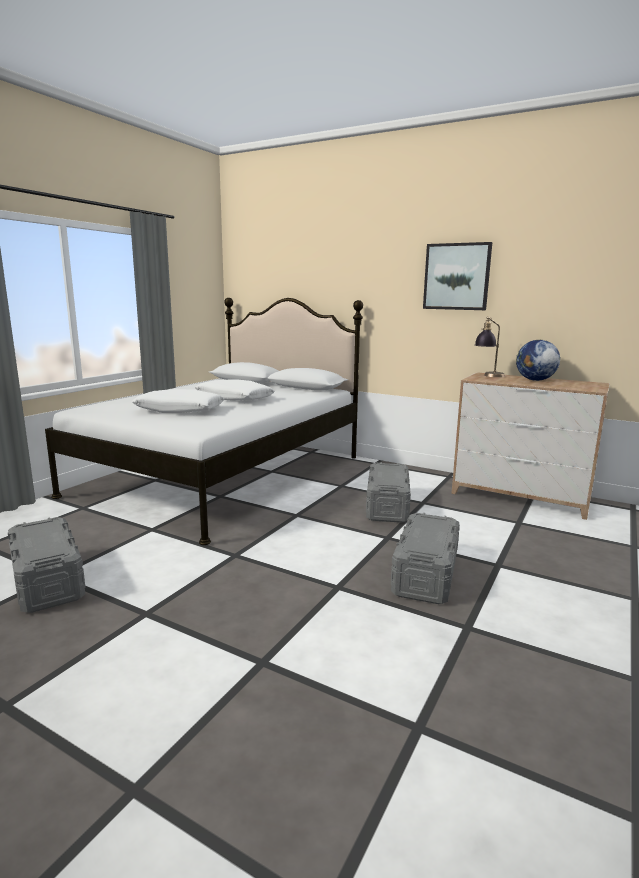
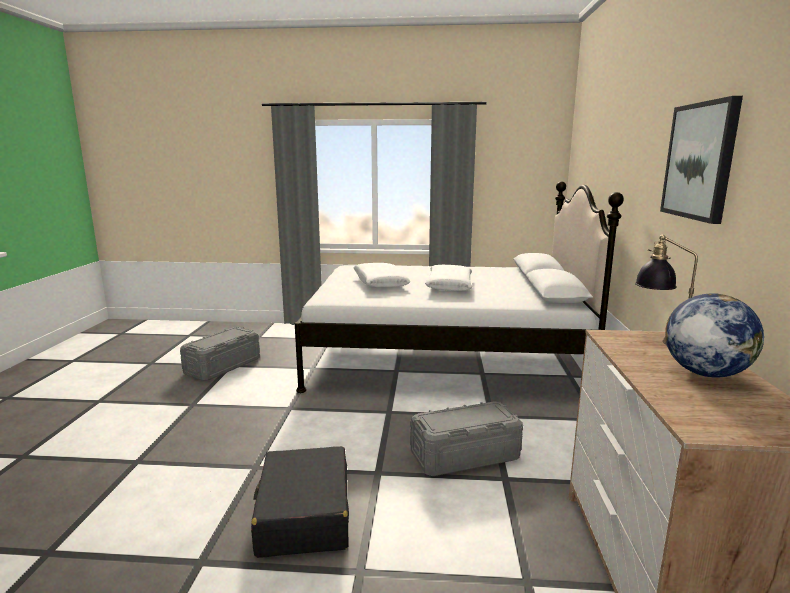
camera: 65 degrees right, 0 degrees up
(425, 574) = (304, 514): grey storage box -> black suitcase

